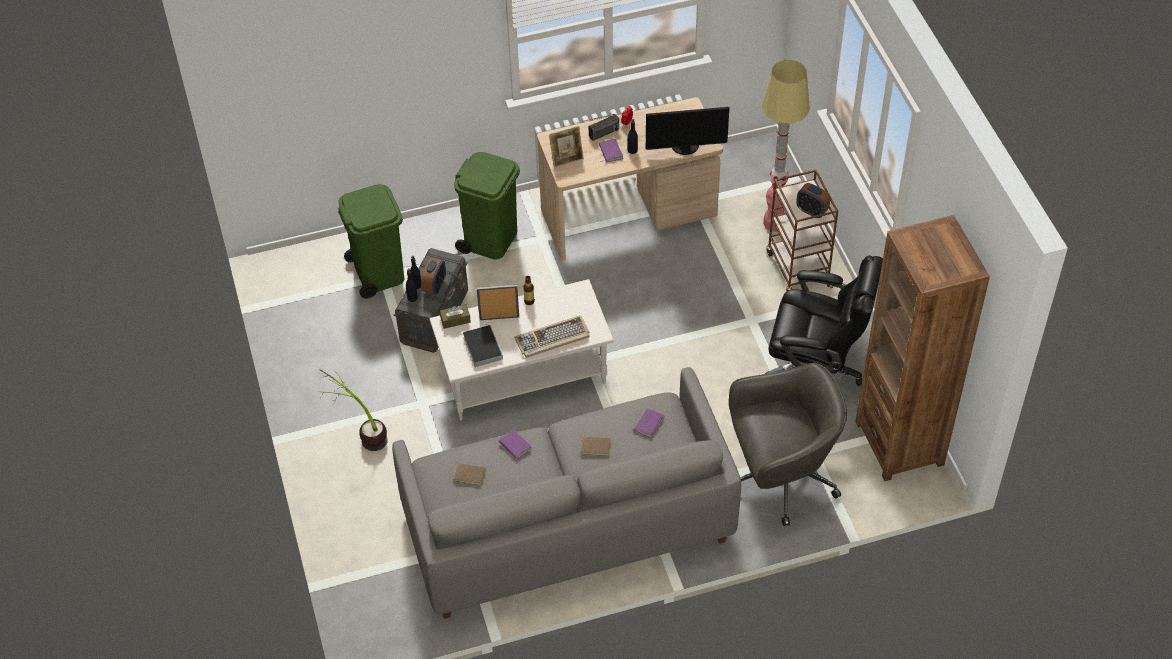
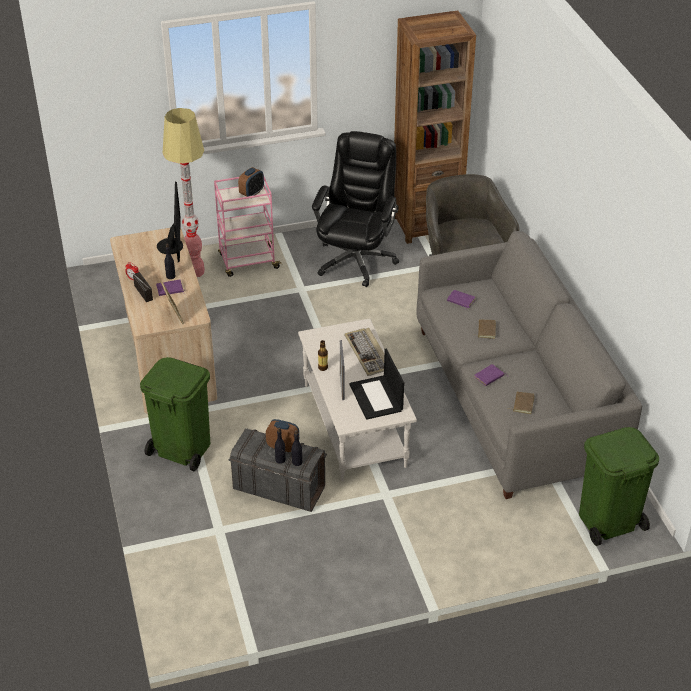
camera: 90 degrees left, 10 degrees down
(361, 434) = (424, 539): potted plant -> none
(378, 272) = (213, 534): green trash can -> green trash can (608, 521)
(455, 320) = (343, 416): brown tissue box -> none
(482, 347) = (377, 398): book -> laptop
(798, 268) = (248, 262): brown cart -> pink cart

